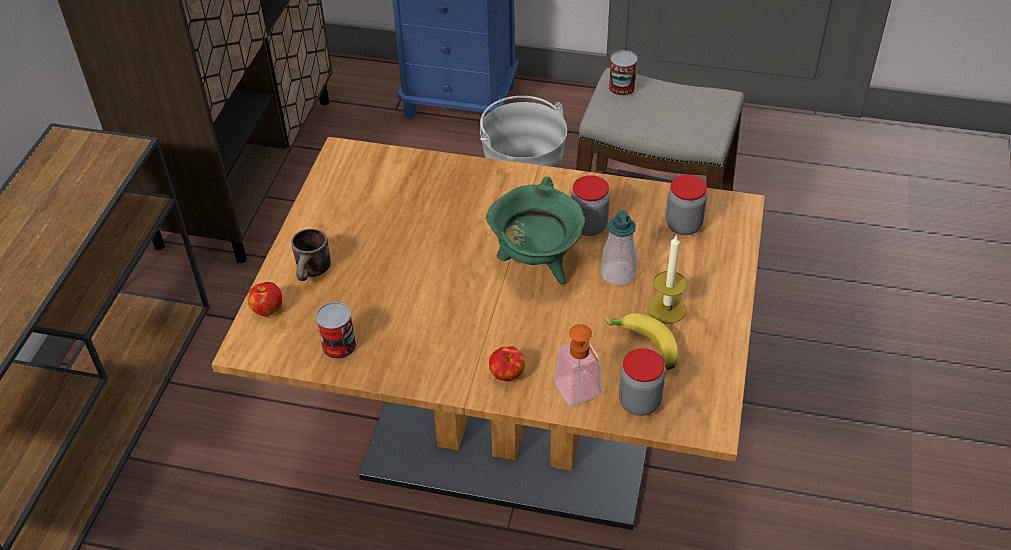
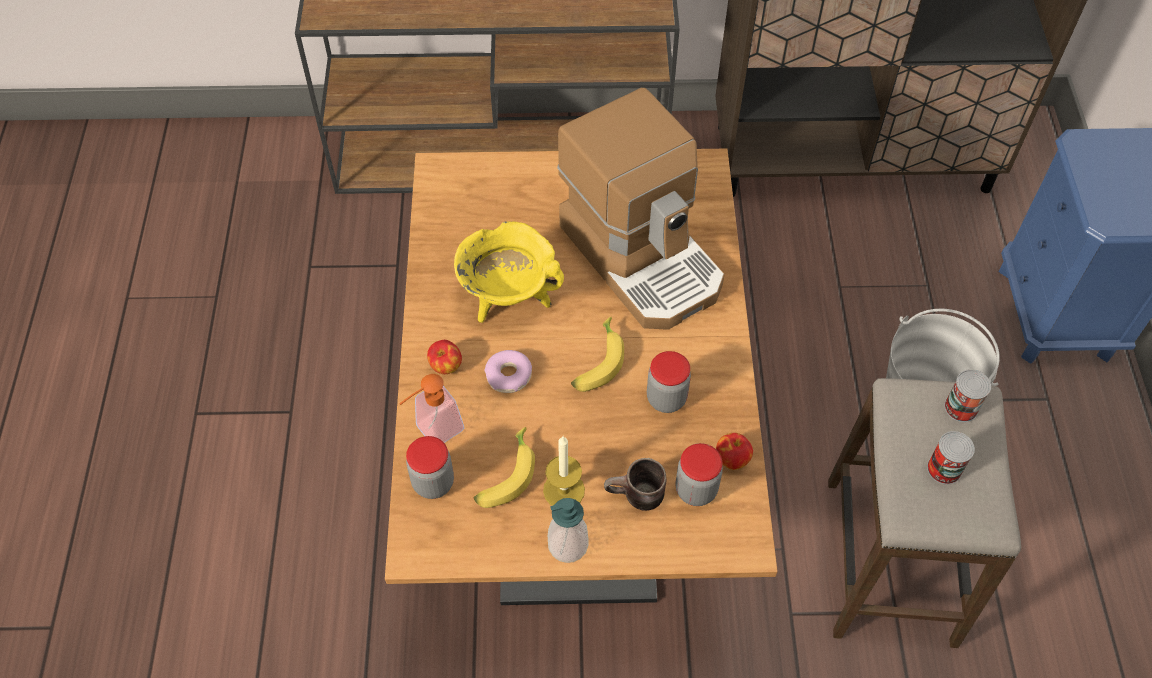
camera: 75 degrees right, 10 degrees up
(267, 309) = (484, 170): apple -> apple (732, 459)
(314, 272) = (538, 190): brown mug -> brown mug (636, 498)
(339, 346) = (453, 232): can -> can (944, 469)
(429, 212) = (643, 256): none -> coffee machine
(443, 314) = (509, 299): none -> yellow cooking pot
(533, 328) = (509, 376): none -> donut
(537, 264) = (596, 362): green cooking pot -> banana
(618, 274) = (602, 437): soap dispenser -> soap dispenser (568, 545)

